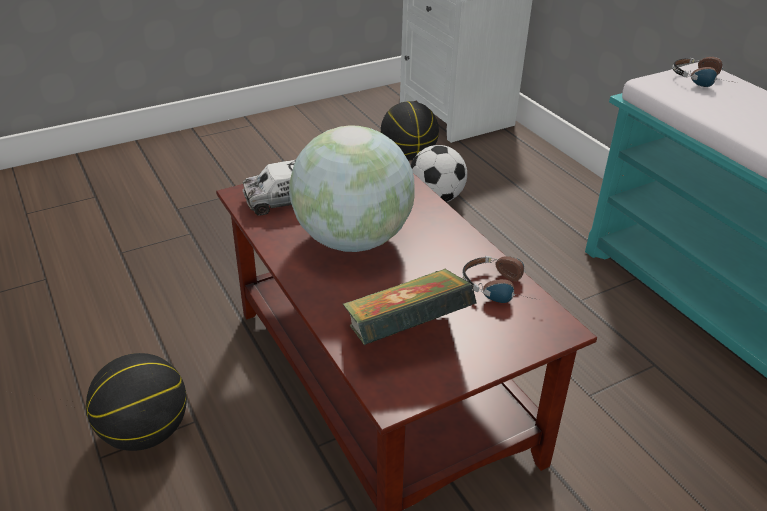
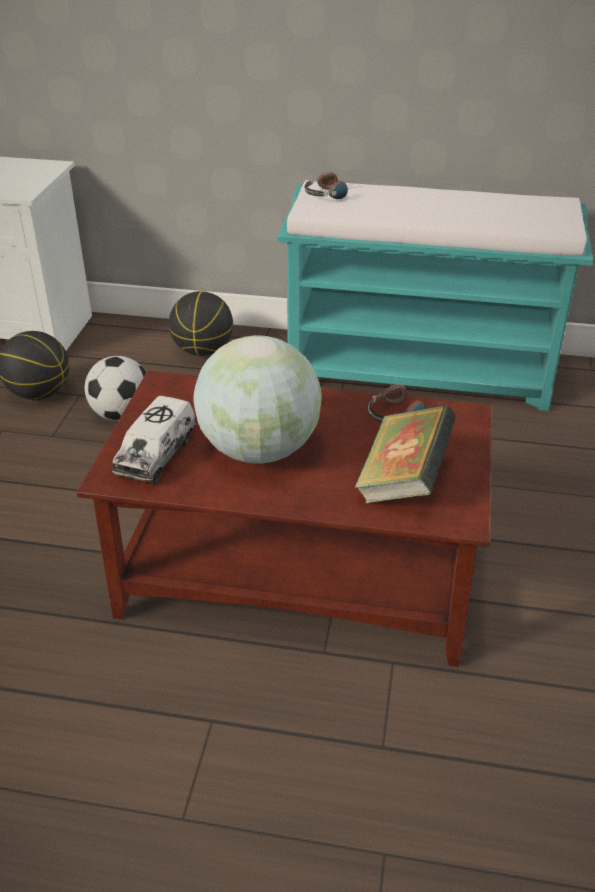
camera: 50 degrees left, 0 degrees up
(146, 432) = (187, 765): basketball -> basketball (203, 351)

